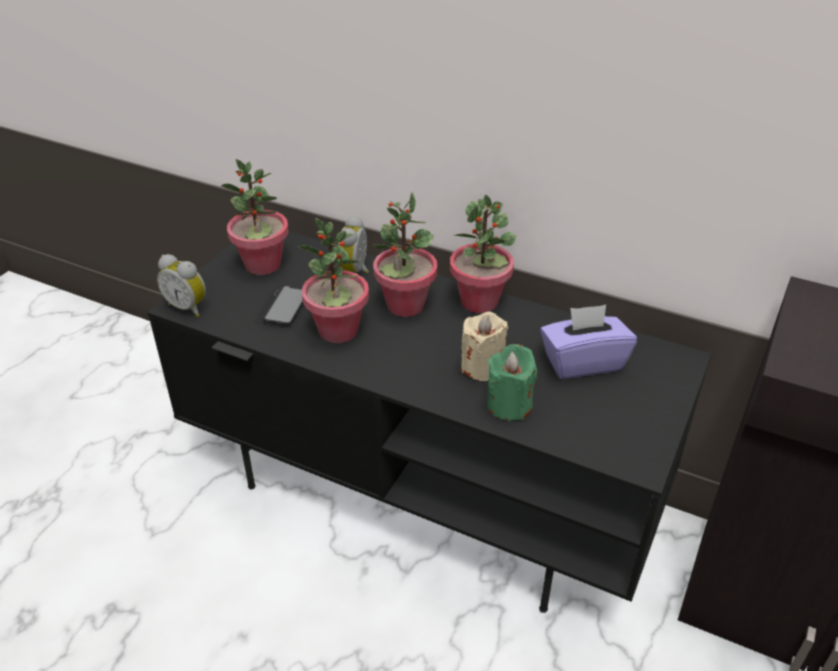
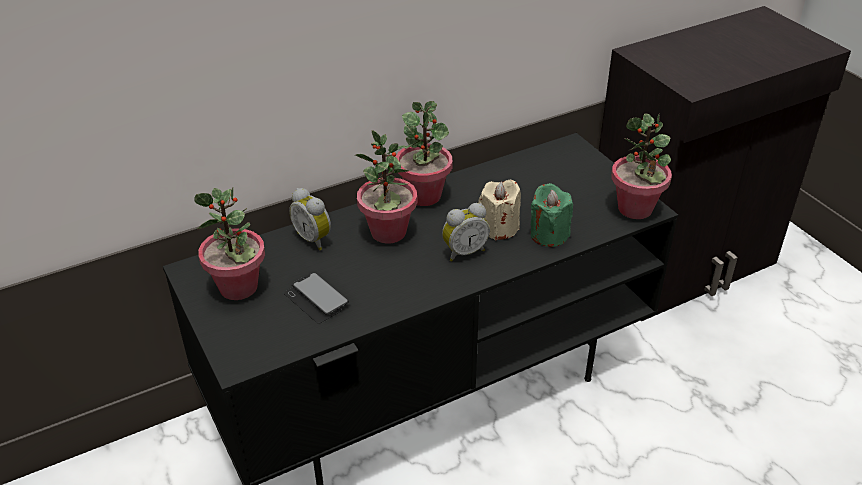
camera: 55 degrees left, 0 degrees up
(188, 307) = (248, 357): alarm clock -> alarm clock (464, 252)
(338, 331) = (382, 280): potted plant -> potted plant (635, 209)
(582, 362) = (536, 184): purple tissue box -> none

